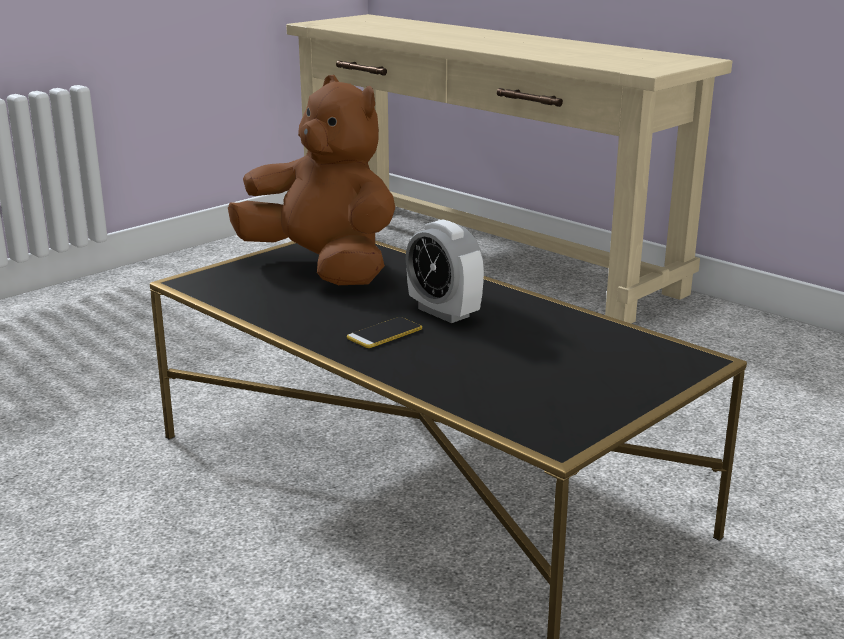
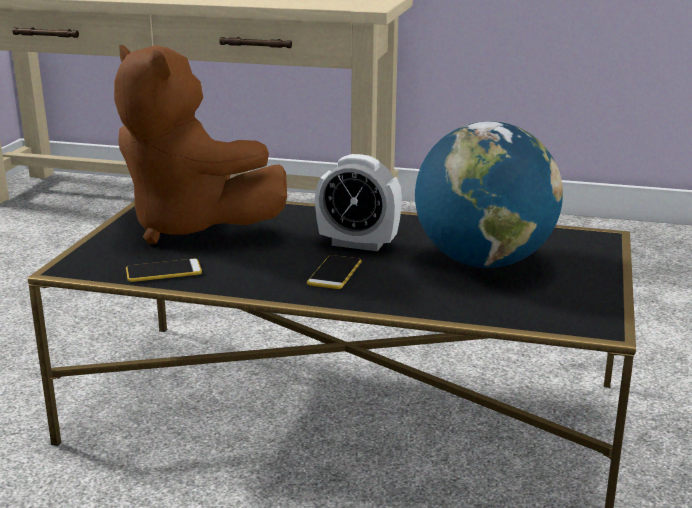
camera: 30 degrees left, 0 degrees up
(250, 300) = (163, 271): none -> phone
(323, 268) = (191, 227): brown plush toy -> brown plush toy turned 150 degrees counterclockwise
(536, 355) = (483, 262): none -> globe

